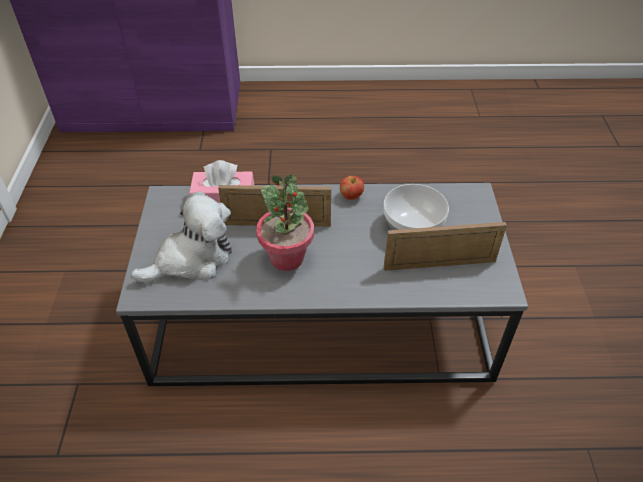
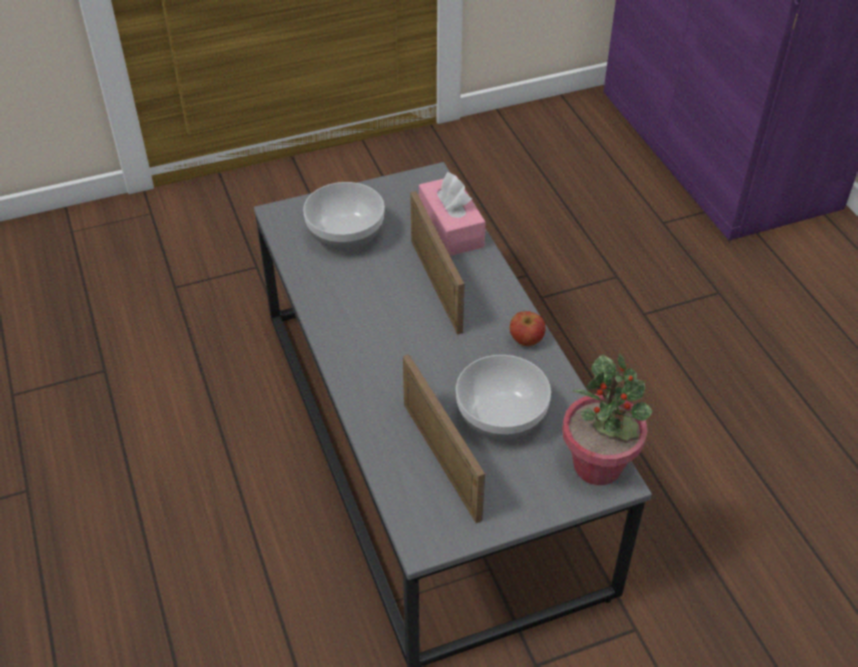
camera: 70 degrees right, 0 degrees up
(192, 259) = (345, 234): plush toy -> bowl
(287, 258) = (383, 310): potted plant -> potted plant (598, 466)

